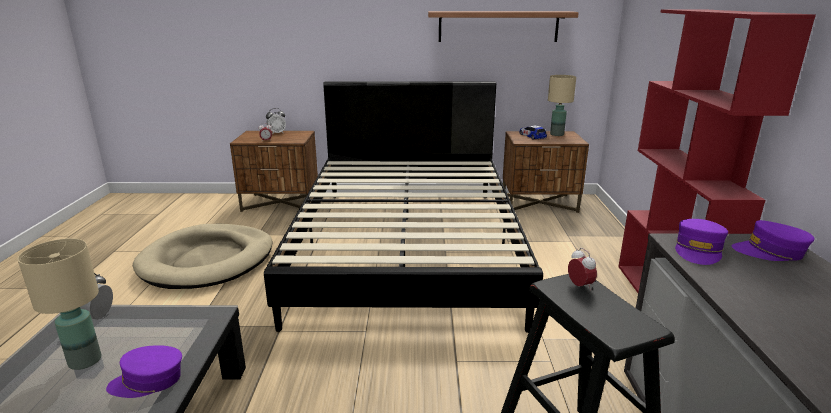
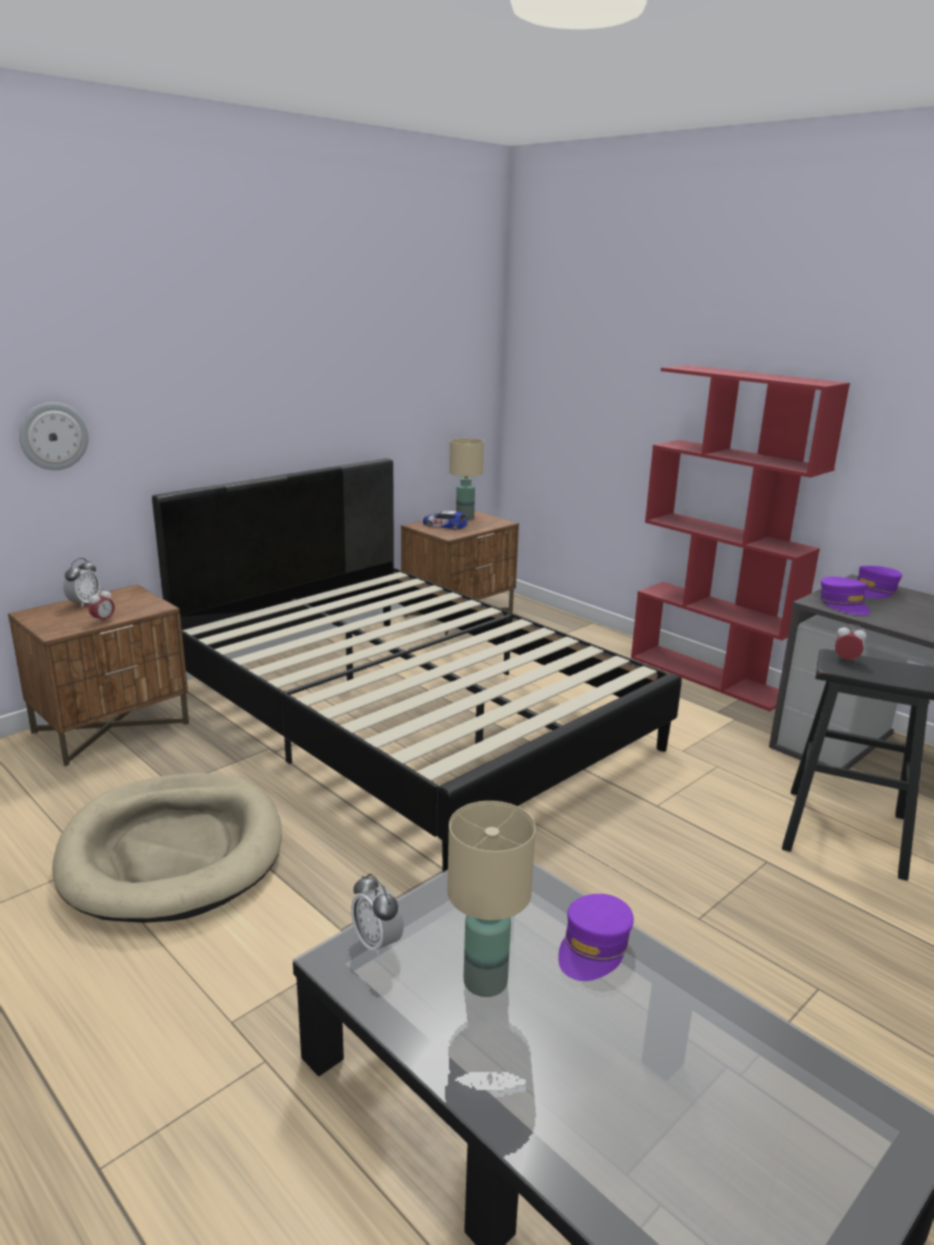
camera: 45 degrees left, 0 degrees up
(274, 41) = (53, 436): none -> wall clock
(498, 26) = (382, 380): shelf -> none

